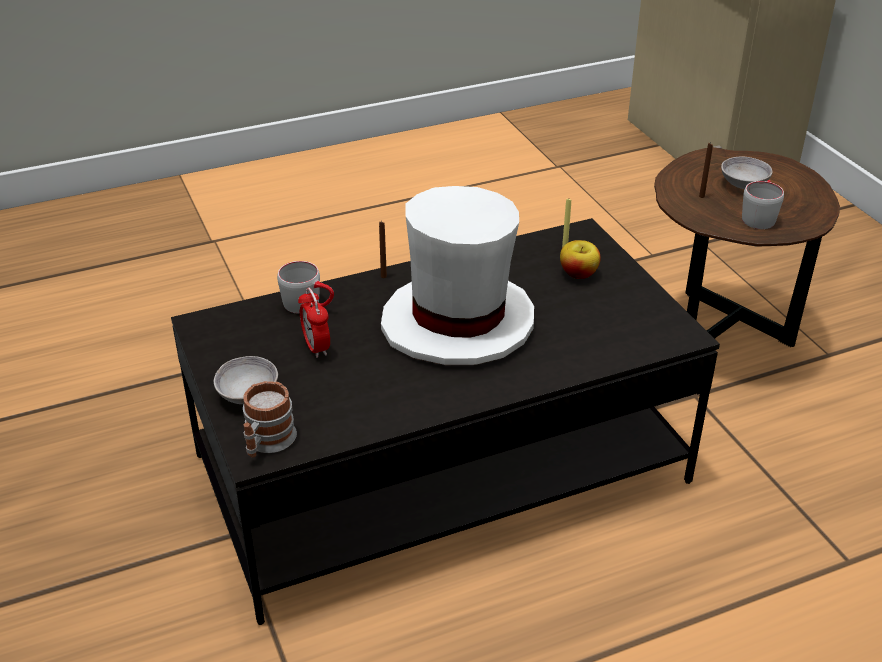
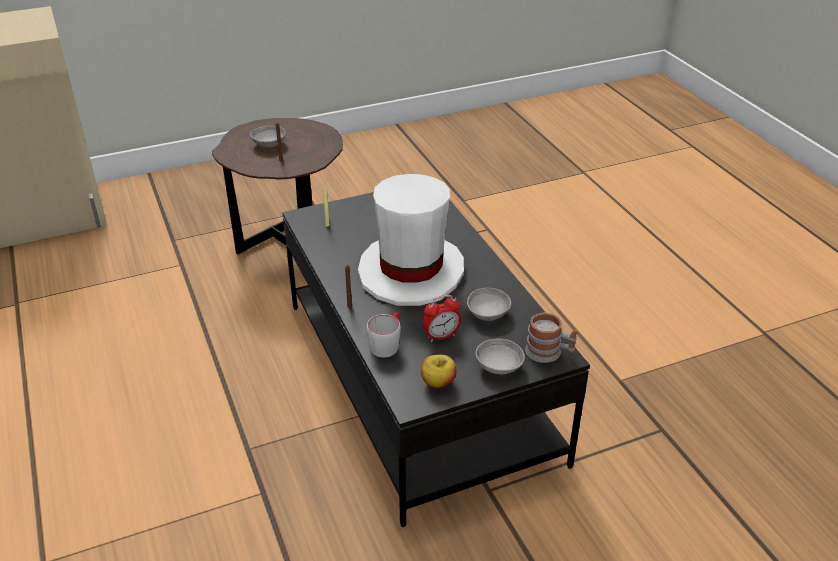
camera: 90 degrees left, 0 degrees up
(359, 389) = (488, 314): none -> grey bowl
(578, 273) = (354, 221): apple -> apple (438, 382)
(759, 216) = (310, 144): grey mug -> none

